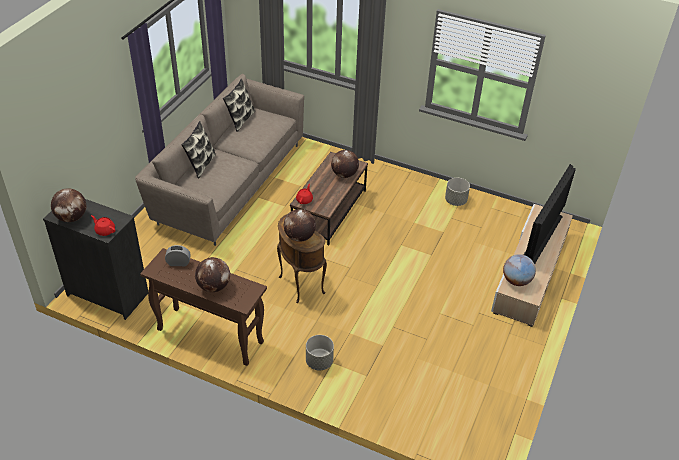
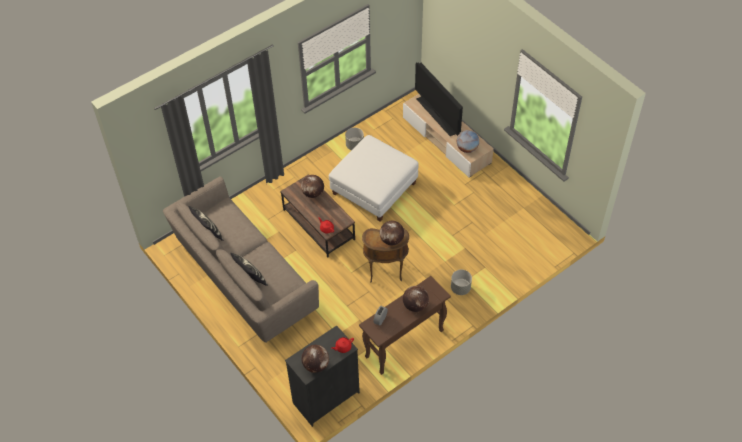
camera: 60 degrees left, 10 degrees up
(410, 235) = (374, 188): none -> white ottoman

